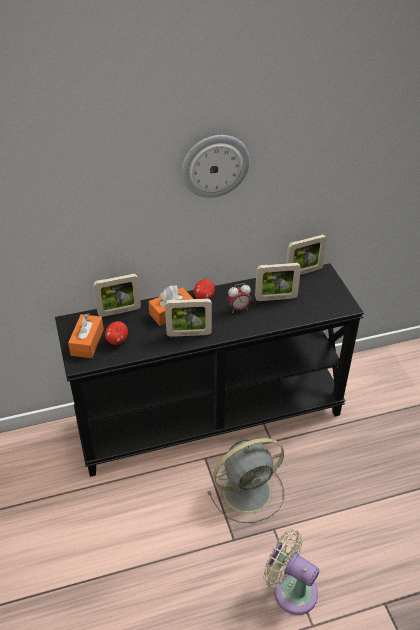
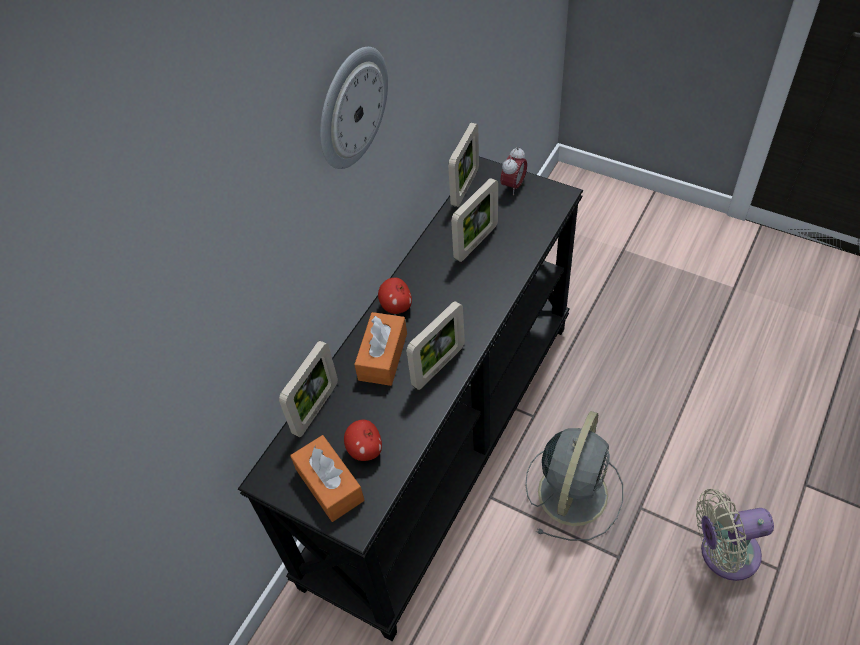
camera: 40 degrees left, 10 degrees up
(238, 309) = (453, 288): alarm clock -> alarm clock (513, 186)

